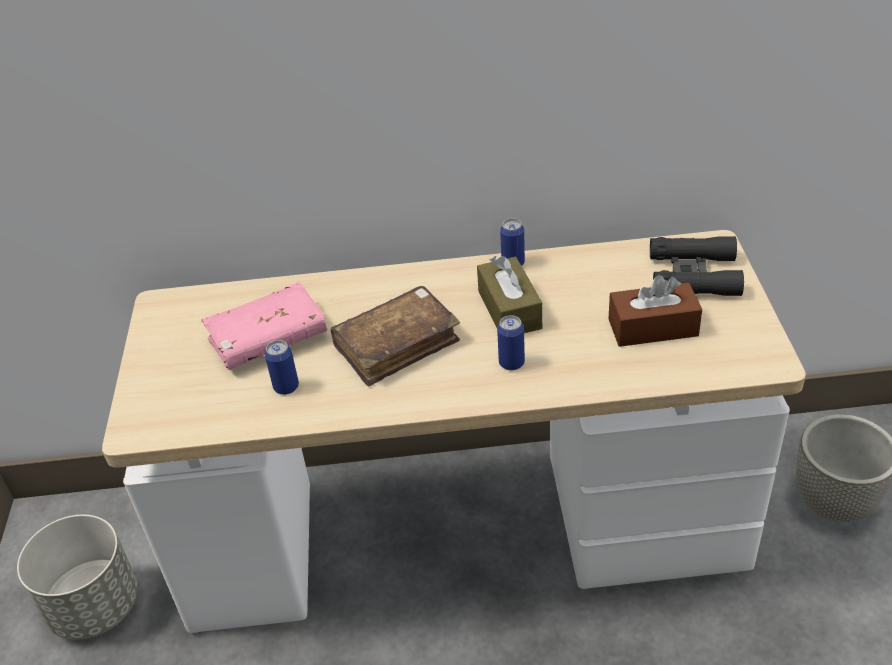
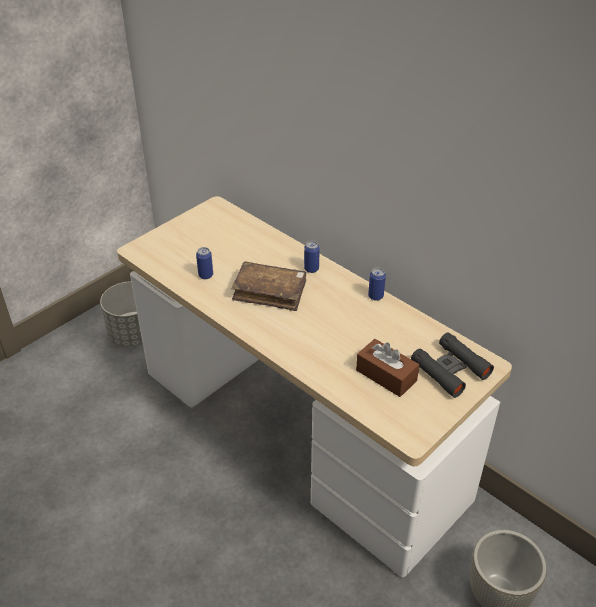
camera: 45 degrees right, 0 degrees up
(268, 339) = (229, 251): pink book -> none
(509, 310) = (338, 315): brown tissue box -> none
(511, 363) = (300, 338): can -> can (311, 269)

